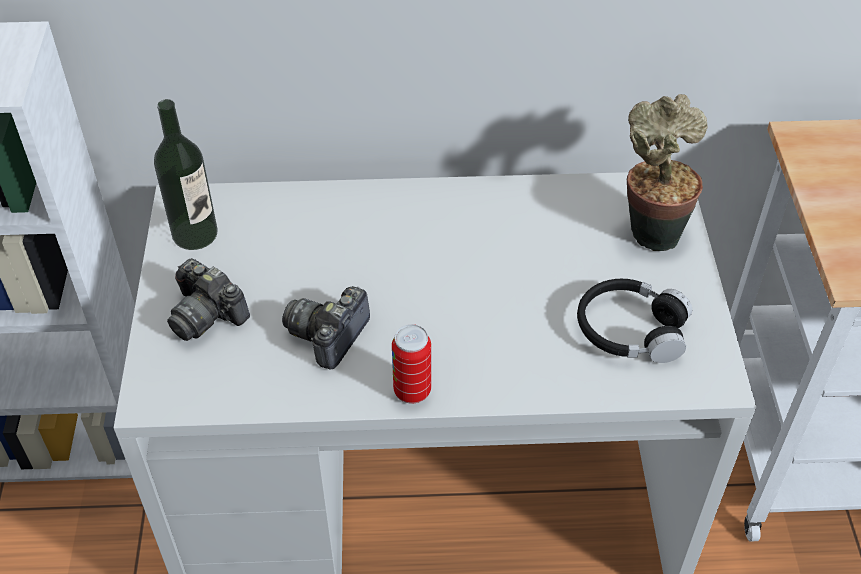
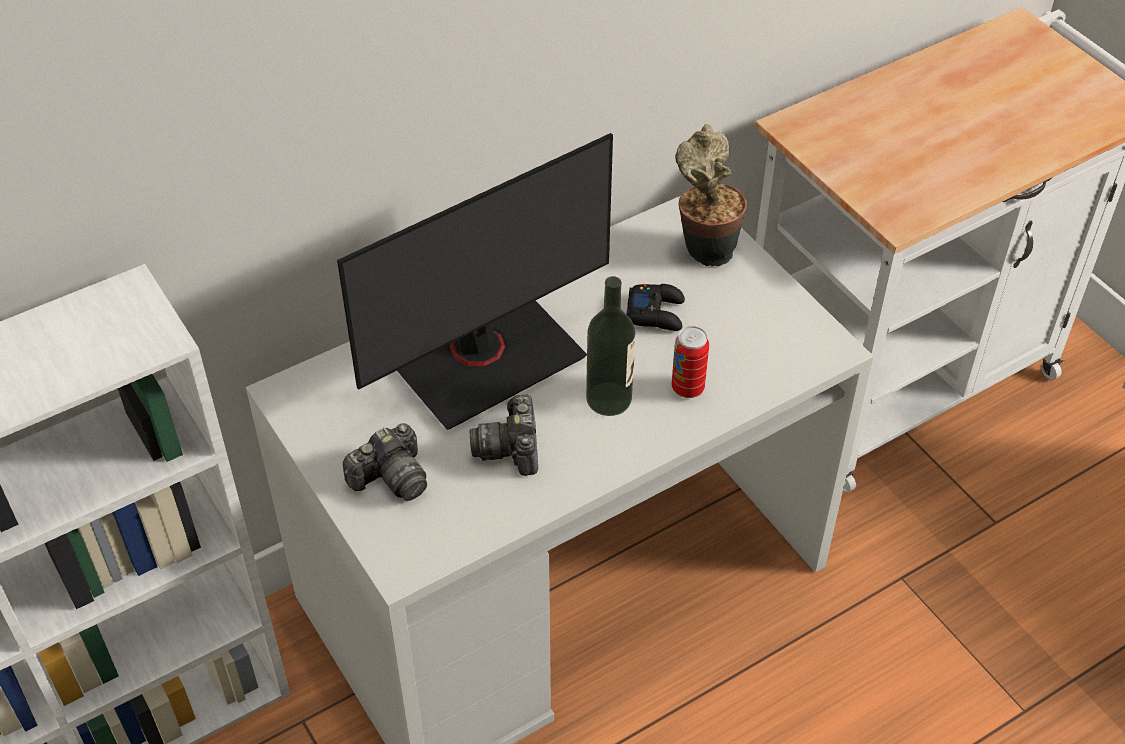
camera: 30 degrees left, 0 degrees up
(195, 234) = (321, 414): bottle -> bottle (609, 399)
(207, 314) = (391, 478): camera -> camera turned 45 degrees counterclockwise
(370, 245) = (485, 358): none -> monitor
(412, 391) = (612, 461): can -> can (687, 388)
(559, 269) = (656, 312): none -> black game controller
(630, 330) = (745, 338): black headphones -> none

